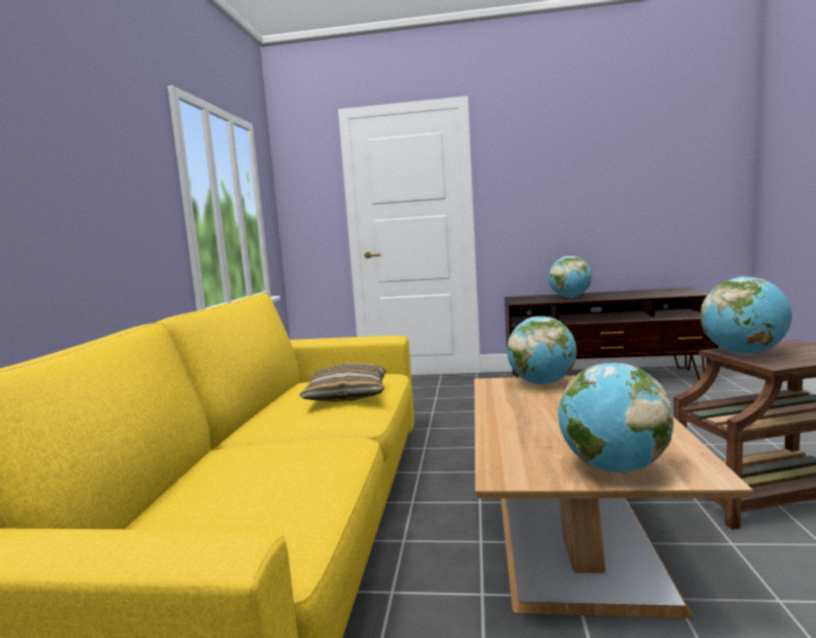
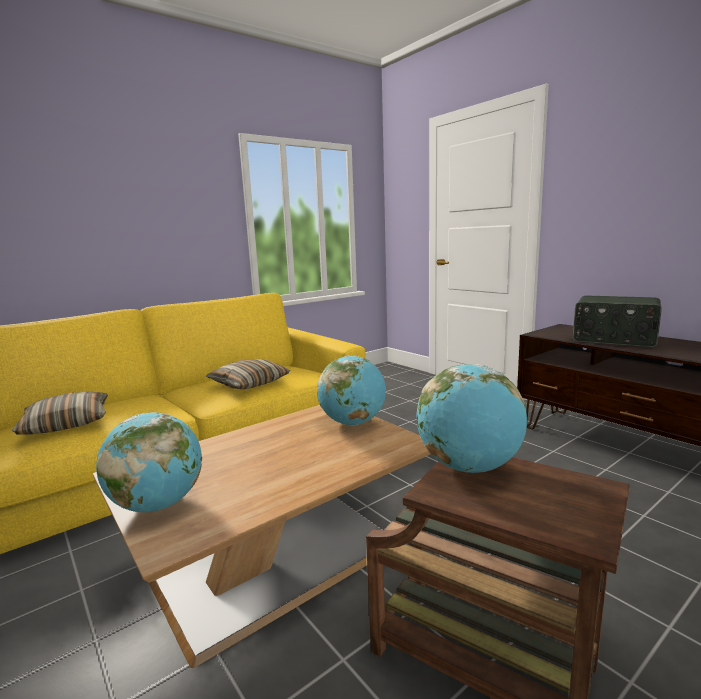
camera: 45 degrees right, 5 degrees up
(250, 493) = (66, 424): none -> pillow
(570, 297) = (614, 339): globe -> radio

